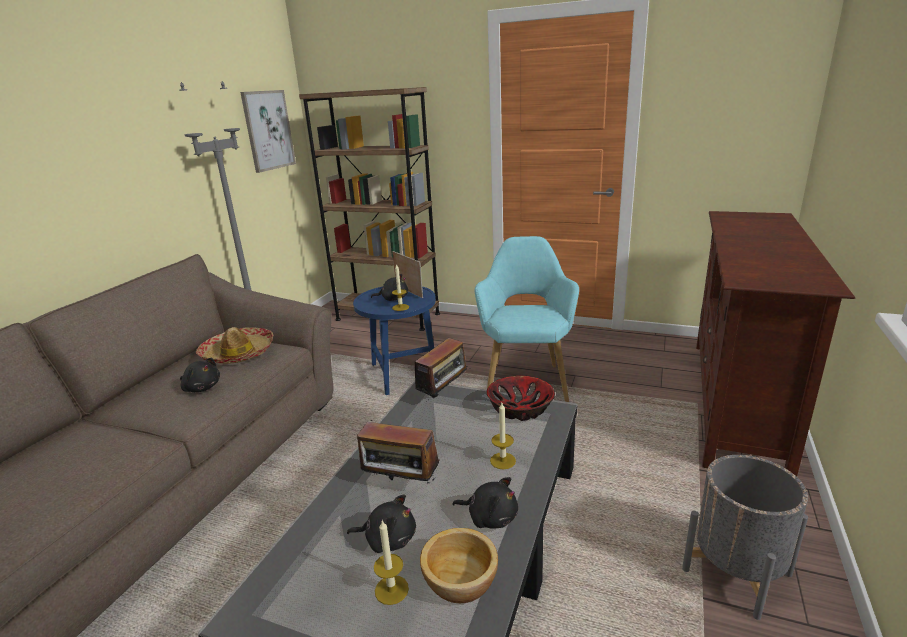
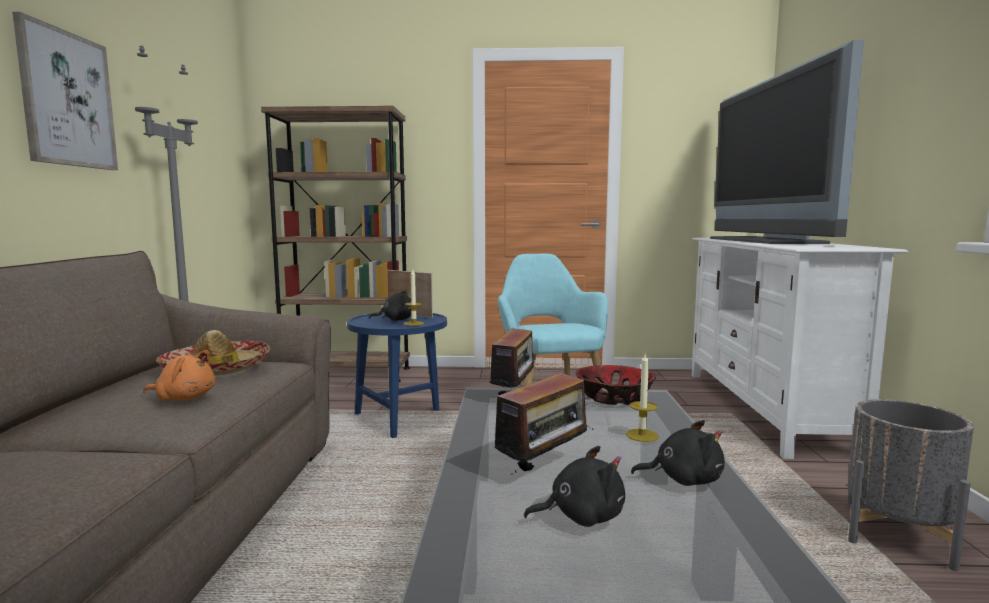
camera: 20 degrees left, 15 degrees down
(202, 388) = (184, 398): black plush toy -> orange plush toy
(268, 130) = (214, 144): picture -> picture (67, 99)
(391, 590) = (641, 563): candle -> none
(401, 485) = (544, 468): radio -> radio turned 45 degrees counterclockwise
(462, 580) = (719, 538): bowl -> none
(736, 402) = (764, 409): brown tv stand -> white tv stand
(758, 237) = (763, 241): none -> television

